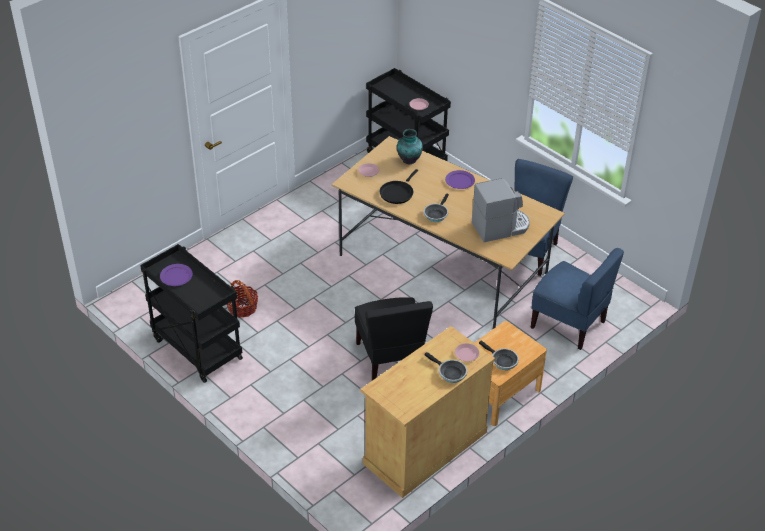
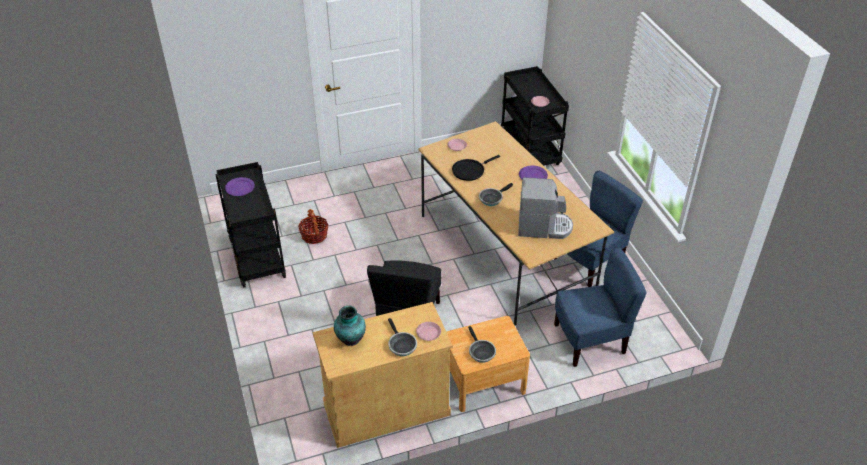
camera: 25 degrees right, 0 degrees up
(408, 160) = (499, 146): vase -> vase (350, 339)
(569, 324) = (590, 340): blue chair -> blue chair turned 75 degrees counterclockwise

